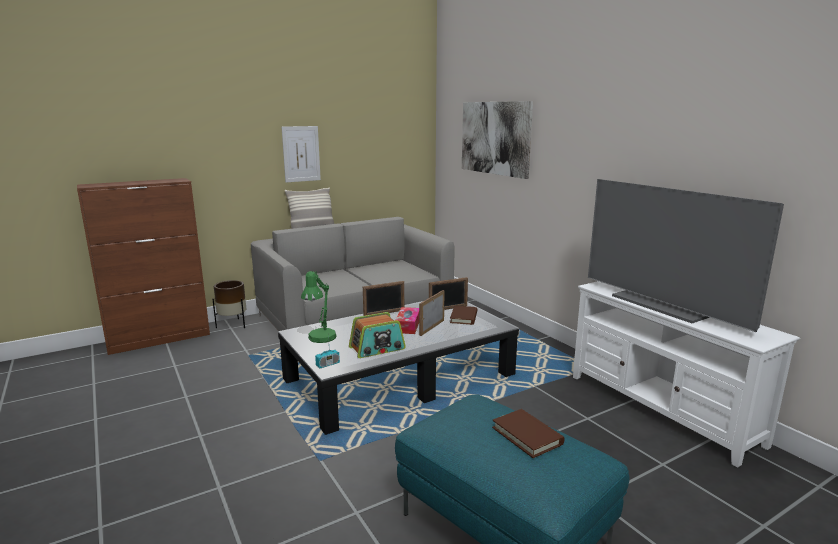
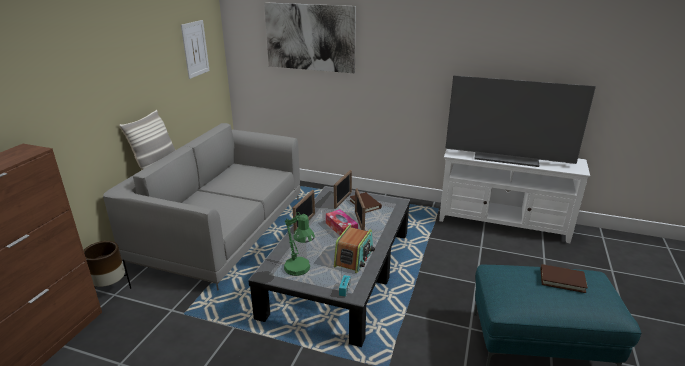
camera: 40 degrees left, 10 degrees up
(301, 154) = (126, 80): picture -> picture (195, 49)

